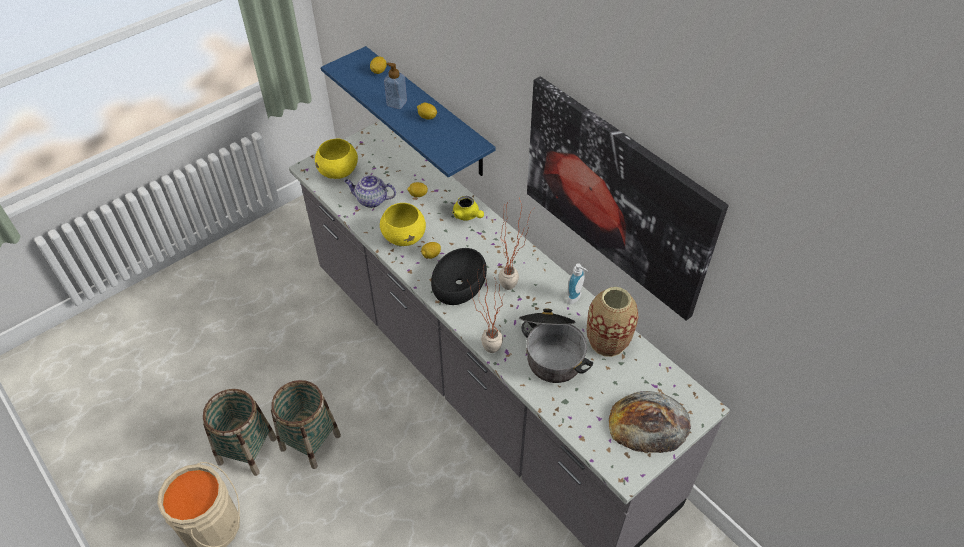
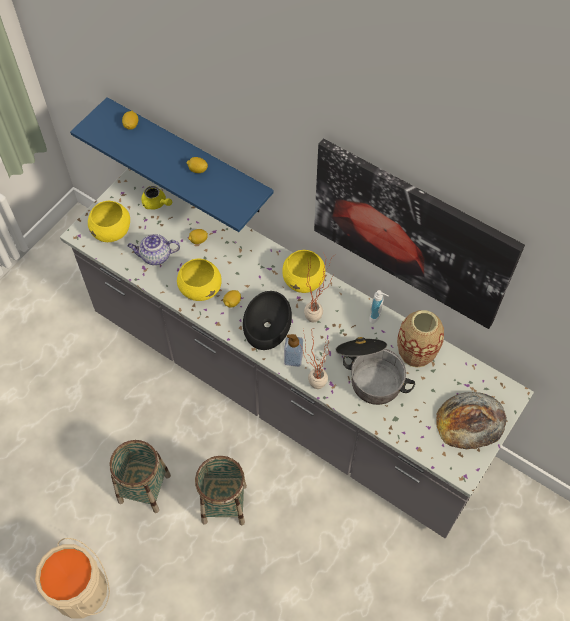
camera: 15 degrees left, 10 degrees up
(247, 450) = (87, 511): basket -> basket (224, 503)
(396, 103) = (162, 160): soap dispenser -> soap dispenser (293, 359)
(468, 216) = (253, 252): yellow teapot -> yellow teapot (156, 203)
(510, 250) = (304, 280): none -> yellow bowl

